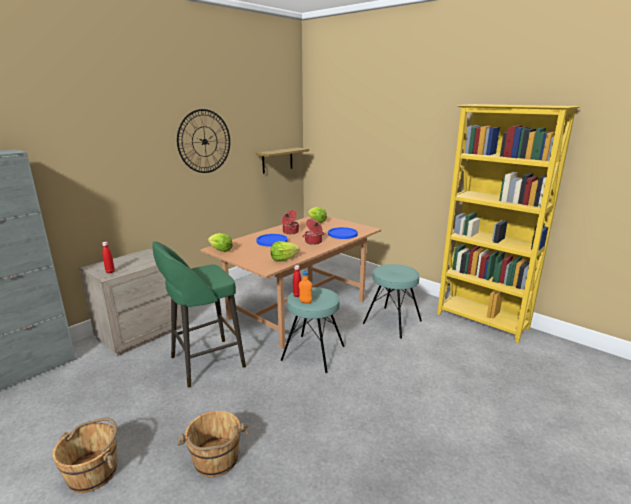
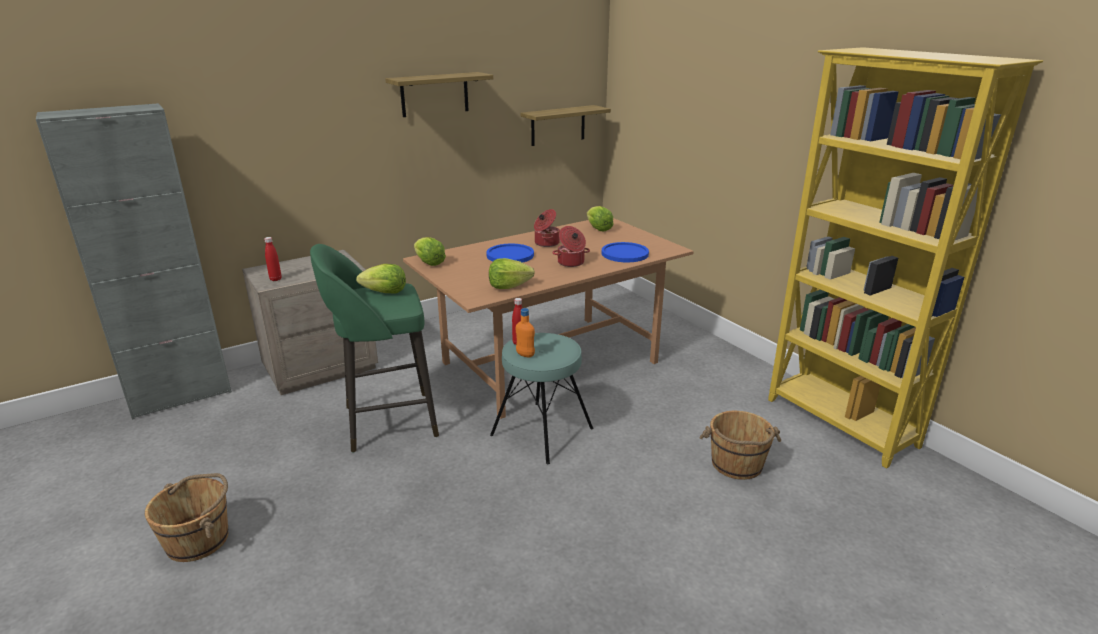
camera: 15 degrees right, 5 degrees up
(203, 271) = (385, 292): none -> lettuce
(204, 141) = (434, 94): wall clock -> shelf
(216, 460) = (347, 555): brown bucket -> brown bucket (737, 464)
(392, 322) = (686, 402): turquoise stool -> none

